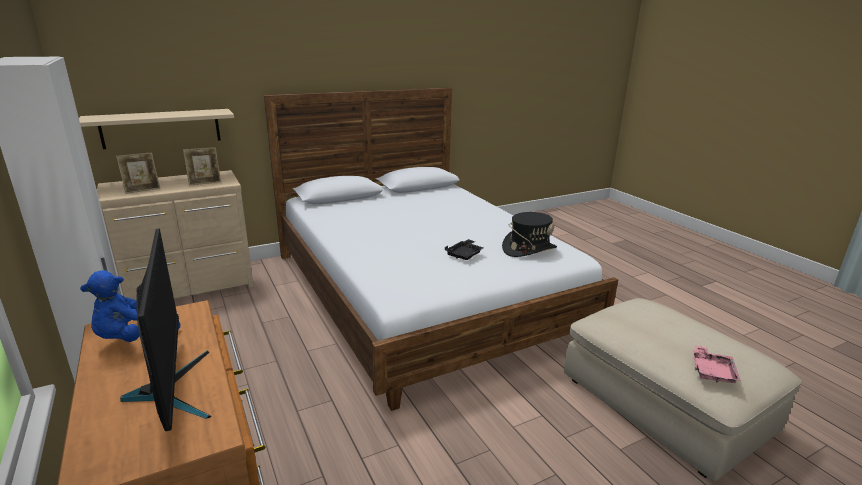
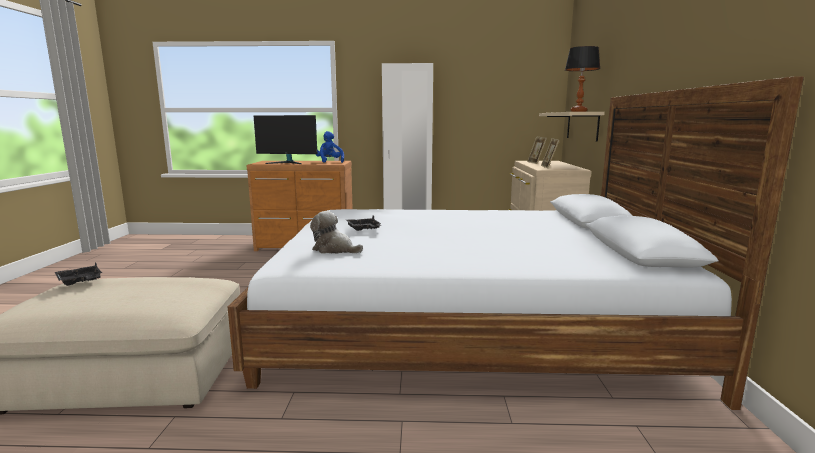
camera: 120 degrees right, 10 degrees down
(208, 112) = (579, 111): none -> table lamp
(528, 249) = (334, 249): black hat -> plush toy
(712, 371) = (80, 281): pink tray -> black tray

